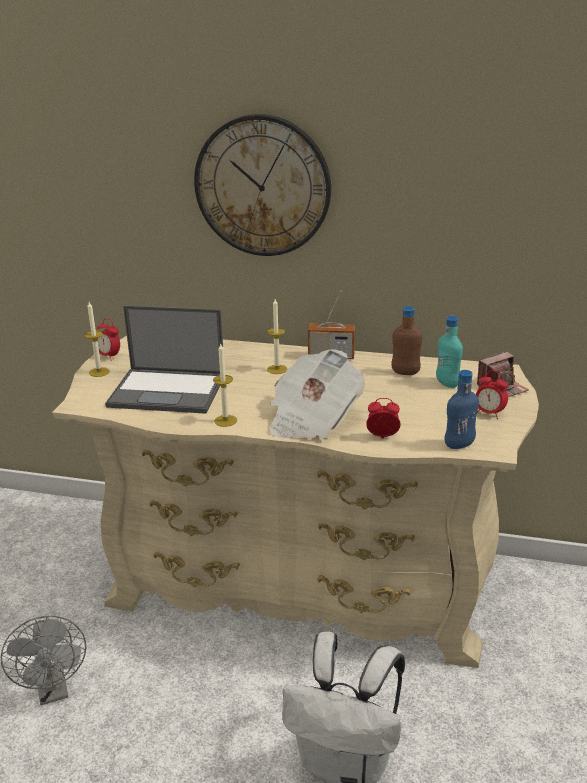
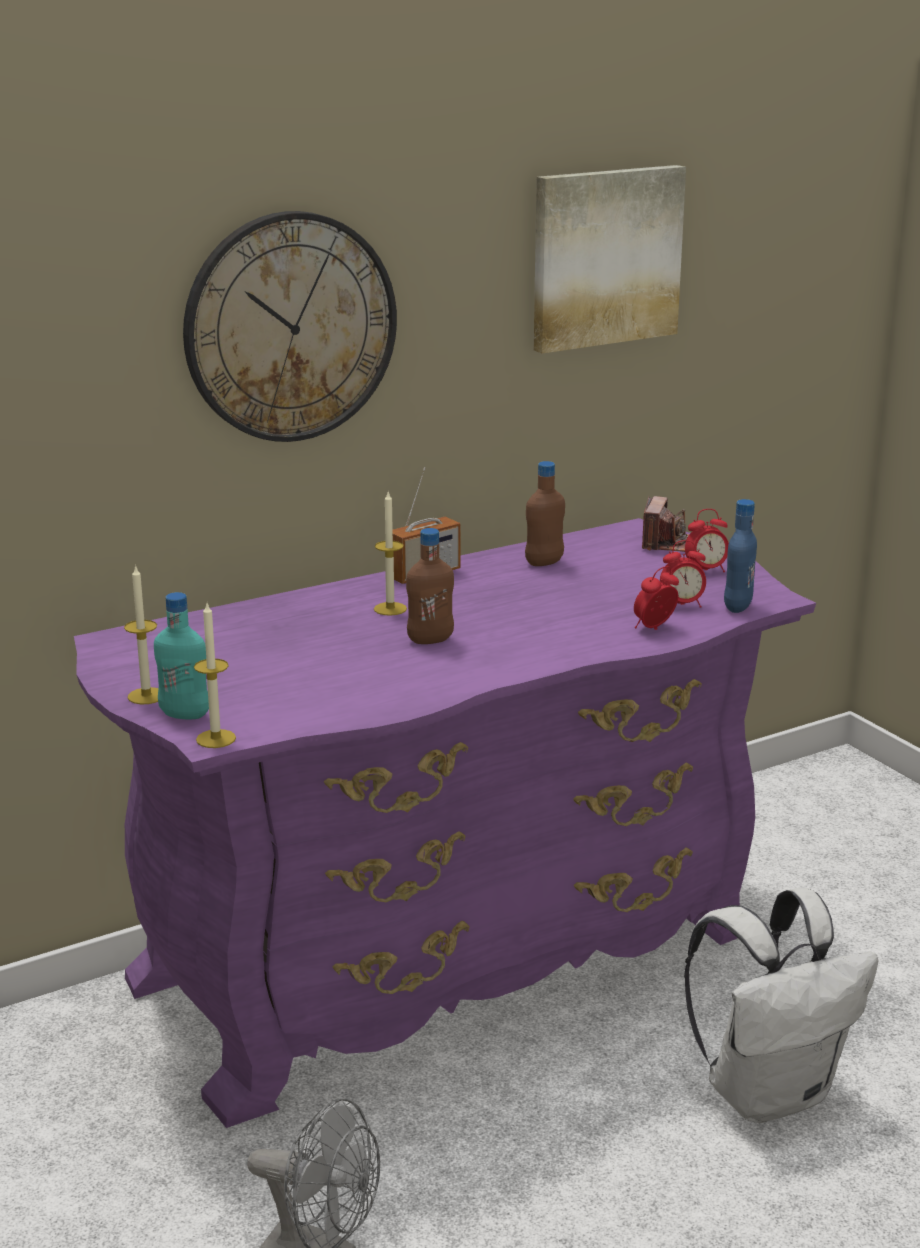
camera: 45 degrees left, 5 degrees down
(109, 356) = (114, 675): alarm clock -> alarm clock (682, 605)
(169, 391) = (304, 679): laptop -> none
(225, 420) = (452, 679): candle -> candle (216, 739)
(260, 394) = (430, 640): none -> brown bottle
(299, 587) = (456, 961): beige dresser -> purple dresser
(312, 419) = (546, 640): newspaper -> none
(447, 383) = (609, 558): turquoise bottle -> turquoise bottle (184, 714)
(505, 174) = (605, 257): none -> picture

